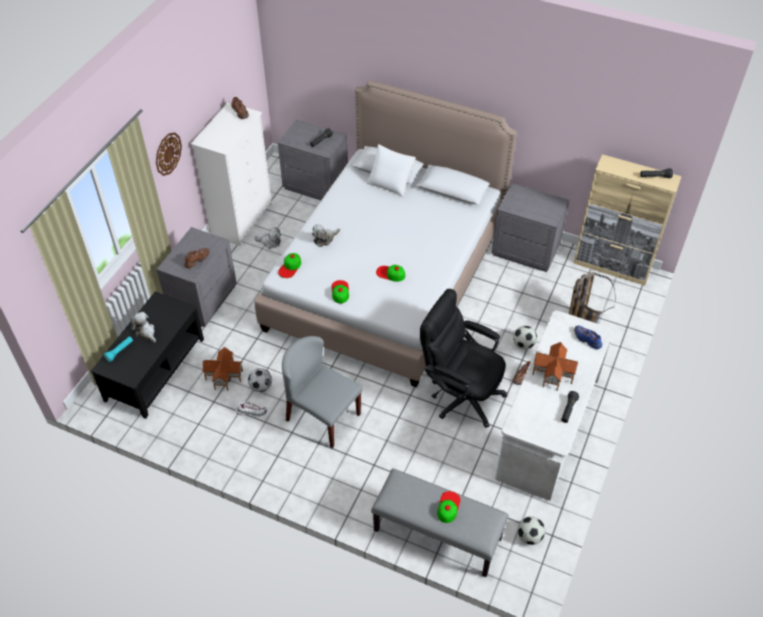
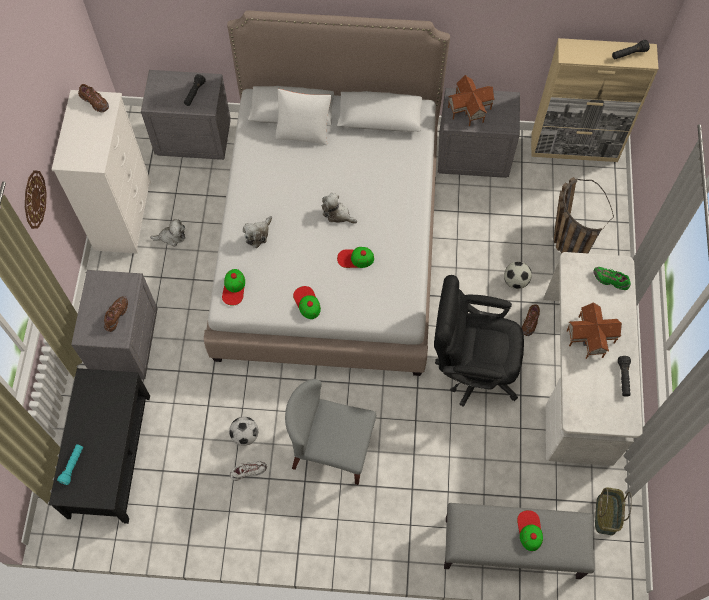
camera: 20 degrees left, 15 degrees up
(145, 332) = (92, 429): plush toy -> plush toy (337, 214)
(225, 375) = (196, 435): toy house -> toy house (470, 107)
(529, 536) = (607, 515): football -> basket
(587, 340) = (610, 280): blue shoe -> green shoe

